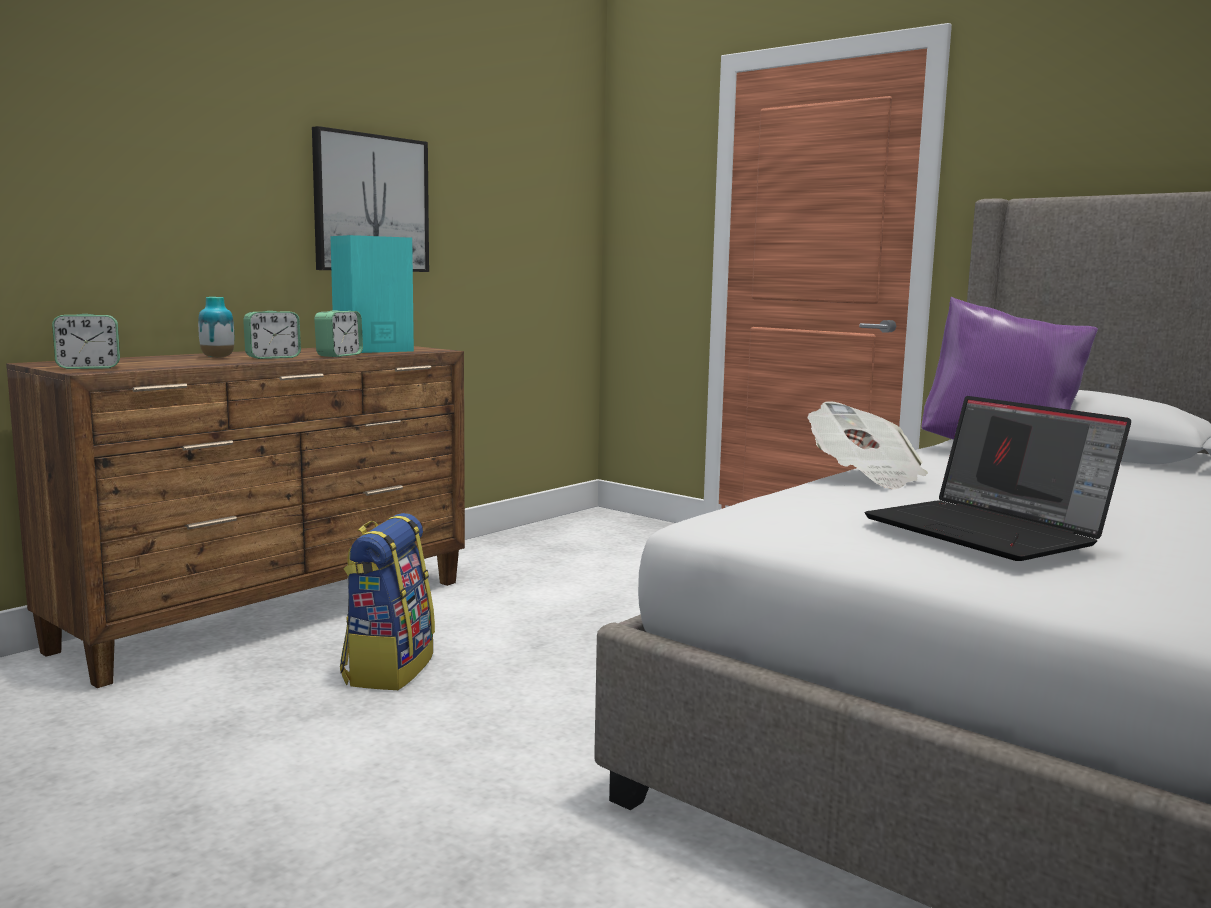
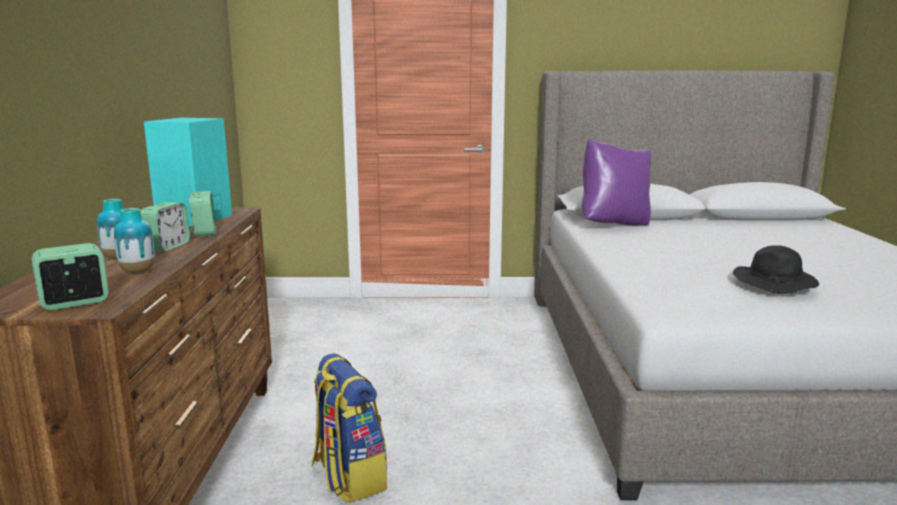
camera: 40 degrees left, 5 degrees up
(88, 367) = (75, 303): alarm clock -> alarm clock turned 150 degrees counterclockwise
(192, 363) = (138, 271): none -> vase
(370, 203) = (134, 83): picture -> none
(865, 476) = (625, 258): newspaper -> none
(990, 531) = (775, 283): laptop -> black hat

